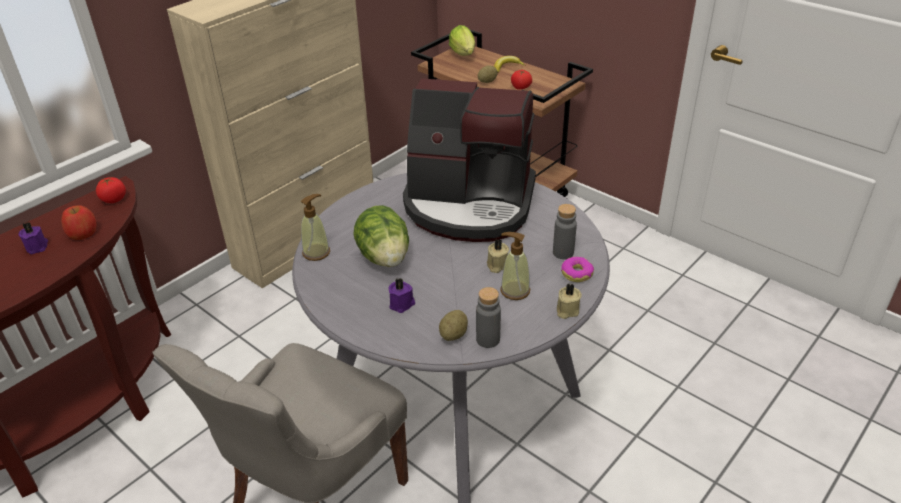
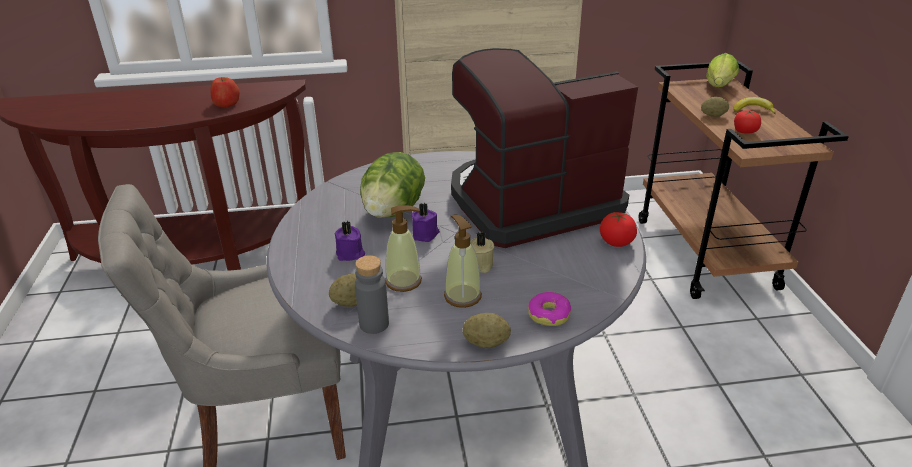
camera: 40 degrees right, 5 degrees down
(38, 246) = (192, 101): purple candle -> purple candle (426, 234)
(114, 199) = (275, 90): tomato -> tomato (616, 241)
(316, 252) = (349, 183): soap dispenser -> soap dispenser (404, 281)
(469, 205) = (530, 203): coffee machine -> coffee machine turned 105 degrees clockwise
(563, 253) = (563, 288): grey bottle -> none
(566, 310) = (486, 343): beige candle -> potato

